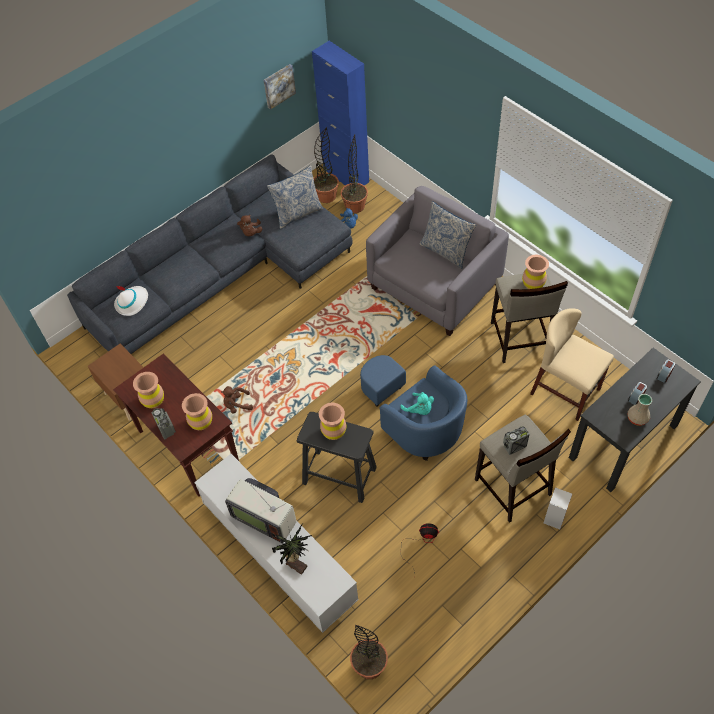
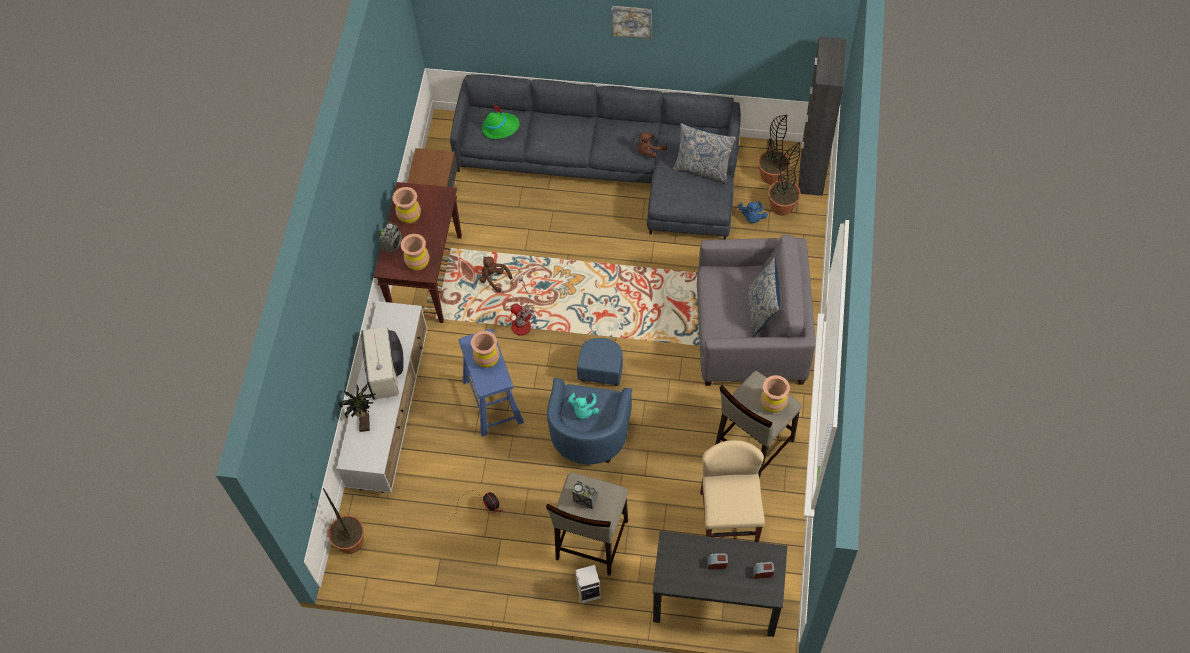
camera: 50 degrees right, 5 degrees up
(132, 302) = (500, 127): white hat -> green hat
(278, 85) = (771, 44): picture -> picture (631, 20)
(289, 410) = (521, 320): none -> fan
(339, 475) = (493, 401): black stool -> blue stool
(346, 175) = (811, 172): blue cabinet -> black cabinet
(637, 418) = (695, 578): beige vase -> none

